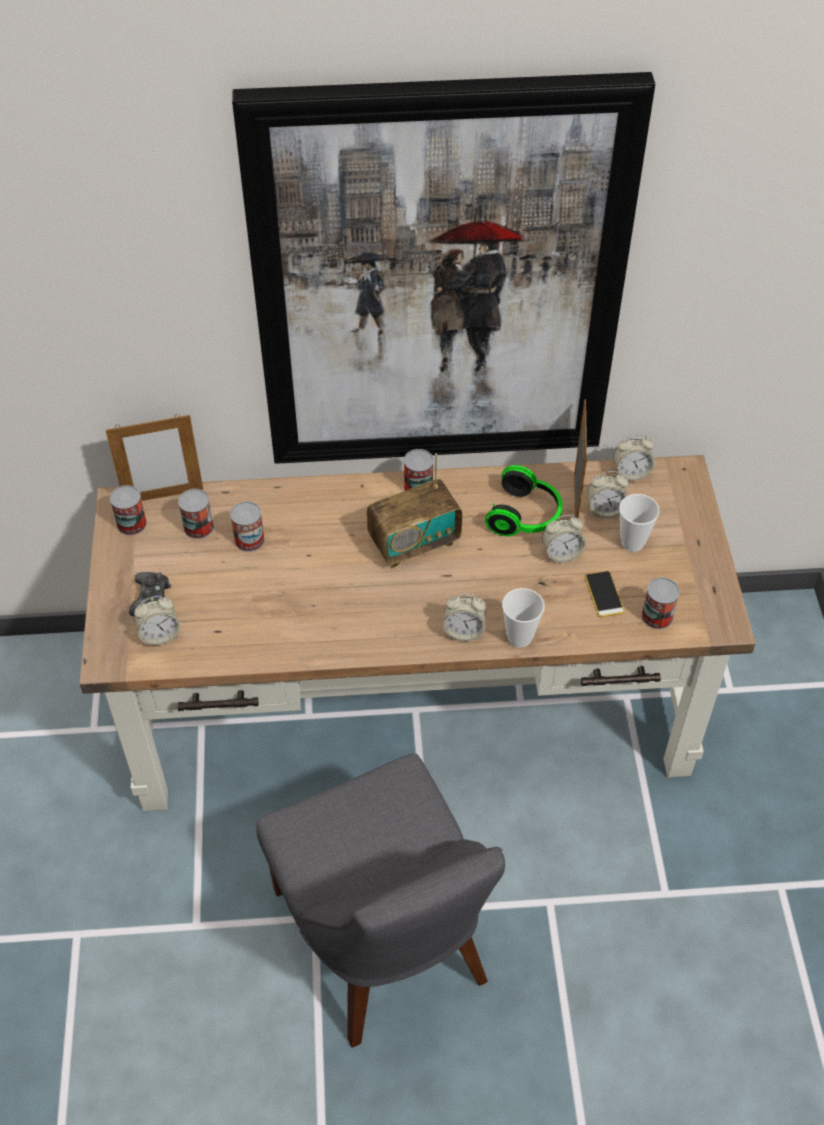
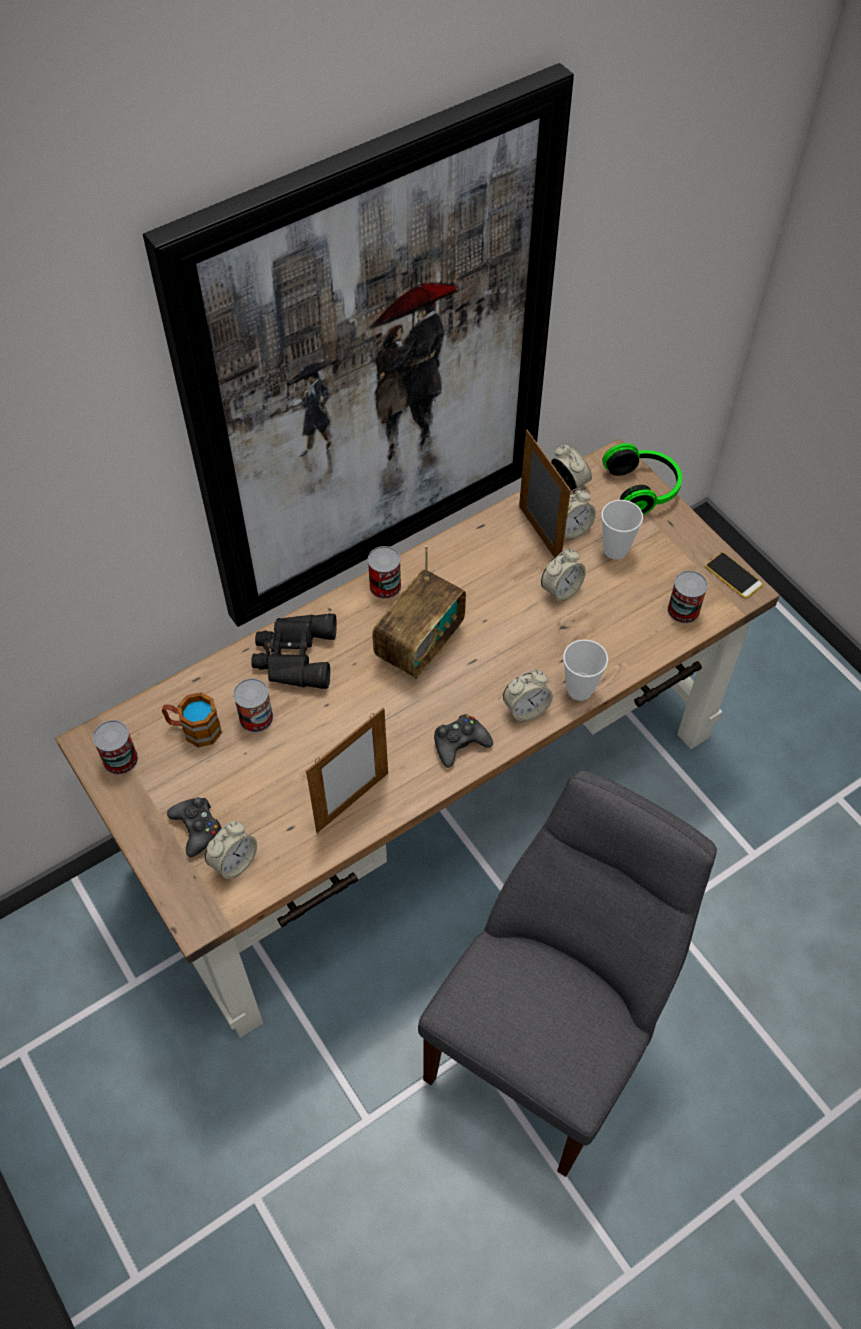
camera: 30 degrees left, 5 degrees up
(163, 496) = (134, 714): picture frame -> picture frame (352, 802)
(198, 527) = (194, 729): can -> mug
(309, 508) = (293, 656): none -> black binoculars
(384, 944) = (551, 1036): grey chair -> grey chair turned 90 degrees counterclockwise
(391, 632) = (460, 743): none -> black game controller
(526, 516) = (504, 568): headphones -> headphones (643, 489)
(604, 594) = (624, 611): phone -> phone (733, 576)
(631, 473) = (569, 483): alarm clock -> alarm clock turned 90 degrees counterclockwise

